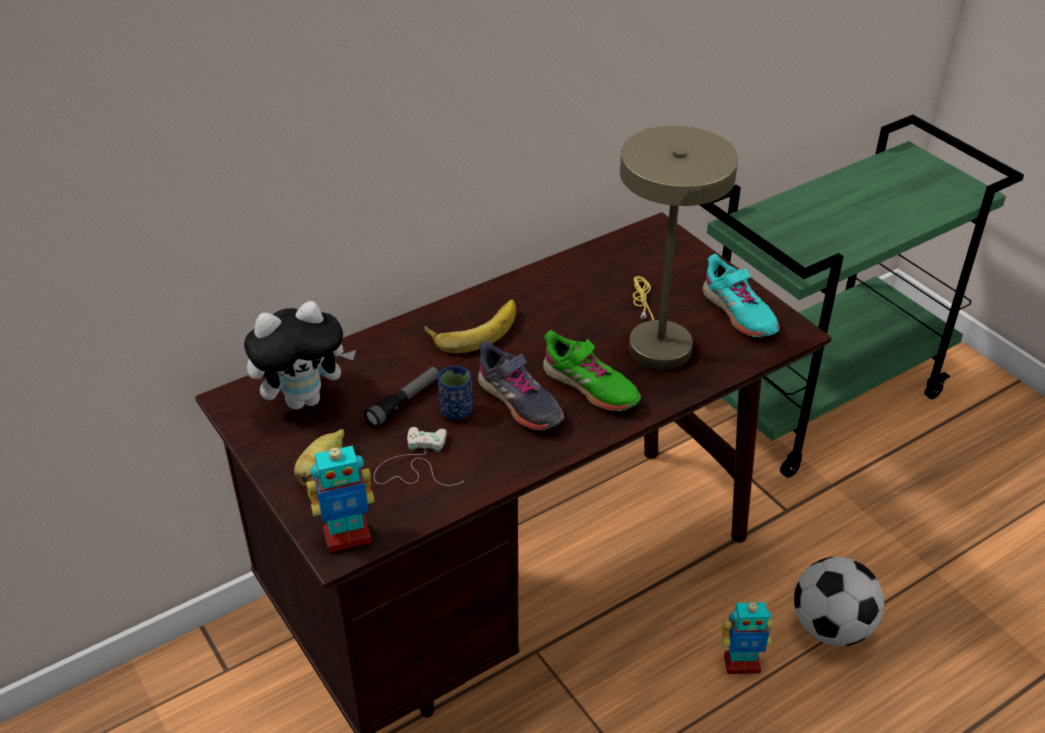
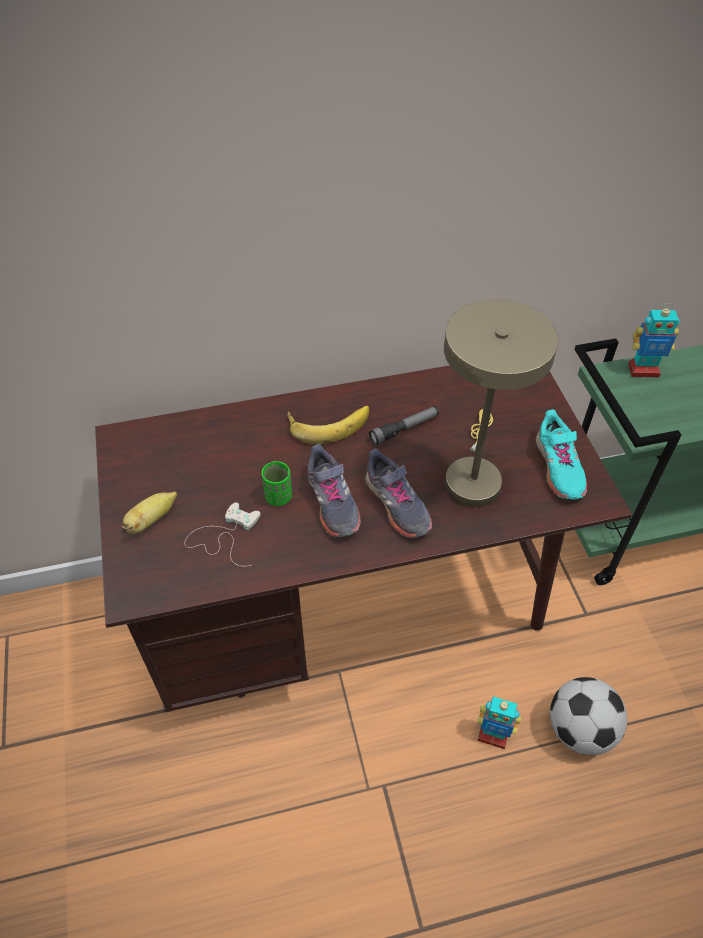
camera: 20 degrees right, 10 degrees up
(304, 399) = (170, 451): plush toy -> none
(347, 536) = (142, 586): toy robot -> toy robot (643, 370)
(405, 401) = (244, 476): flashlight -> flashlight (404, 429)
(456, 411) = (278, 496): blue cup -> green cup
(590, 387) = (396, 504): green shoe -> grey shoe

